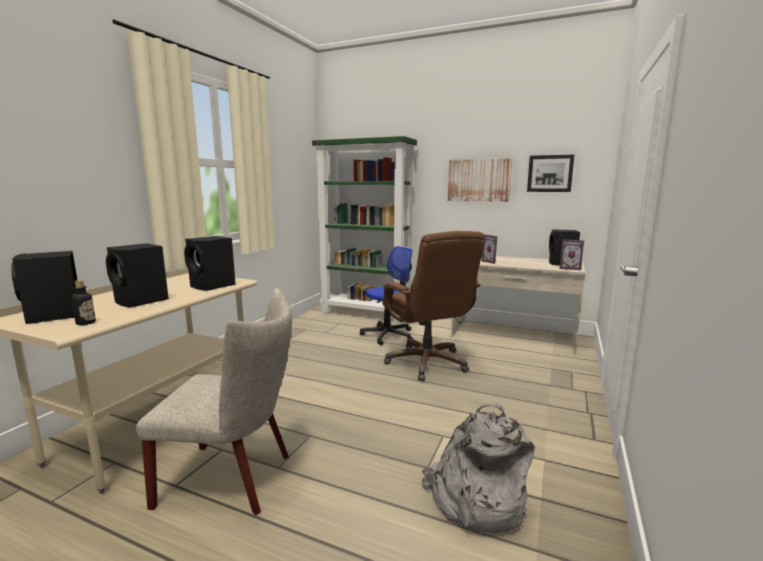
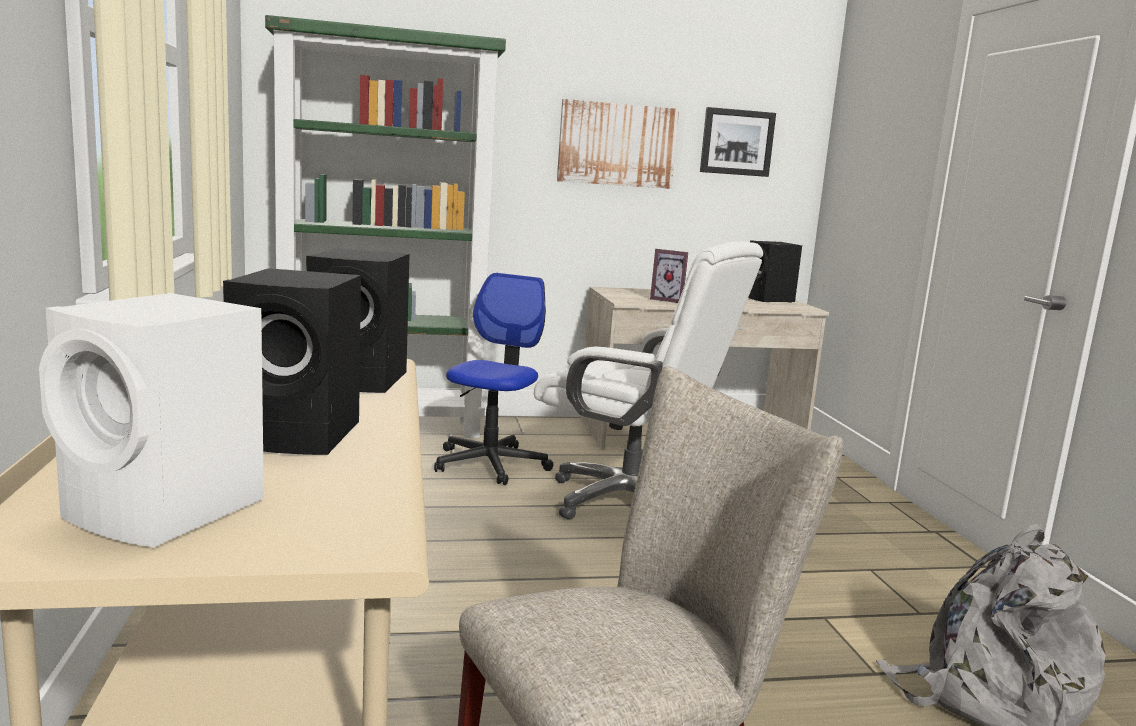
camera: 35 degrees left, 0 degrees up
(54, 316) = (168, 511): black speaker -> white speaker
(86, 323) = (337, 510): bottle -> none
(427, 362) = (630, 502): brown office chair -> white office chair
(569, 268) = (797, 306): picture frame -> none

